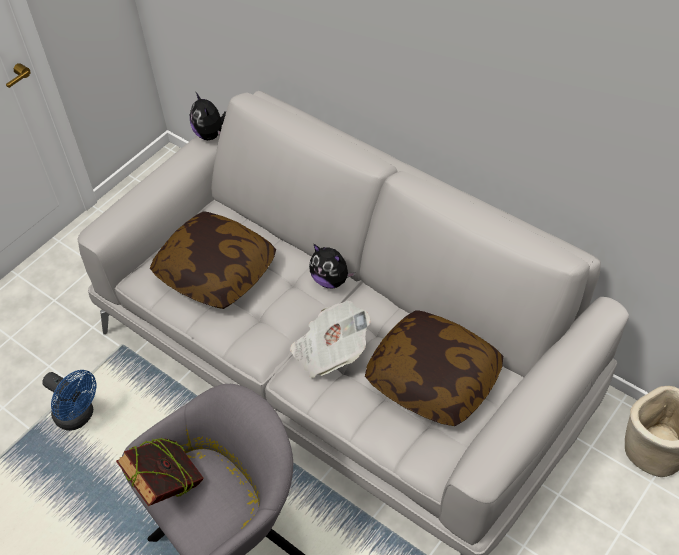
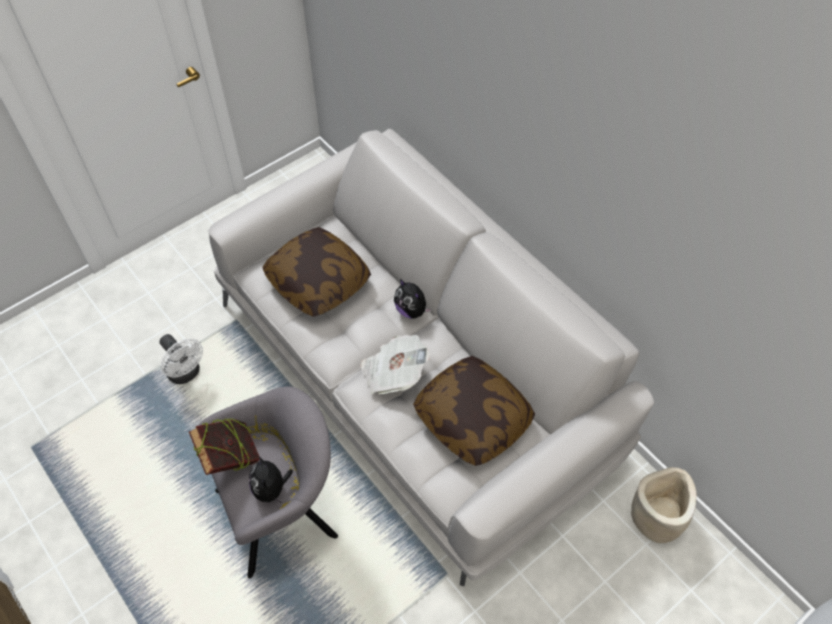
camera: 10 degrees right, 5 degrees up
(79, 416) = (186, 373): blue fan -> white fan
(211, 134) = (342, 158): plush toy -> plush toy (271, 489)

